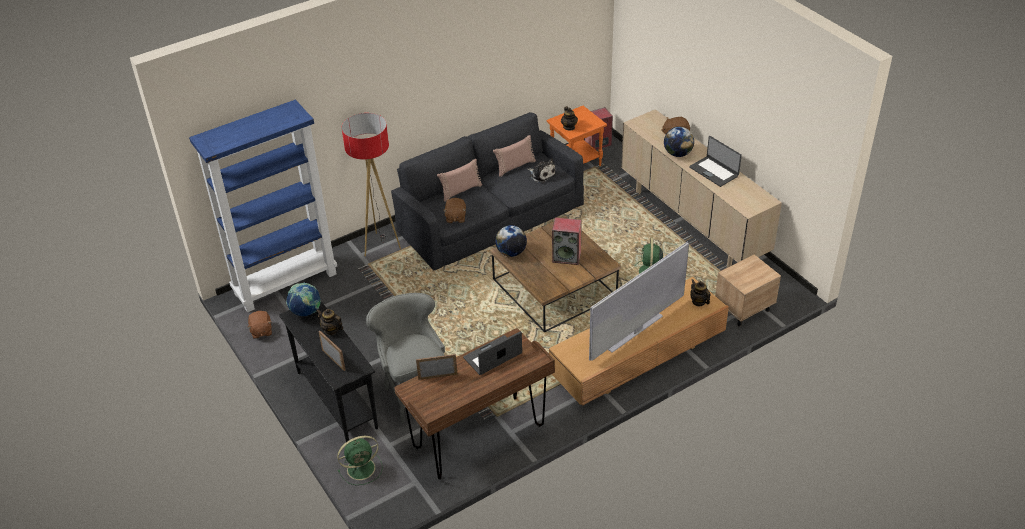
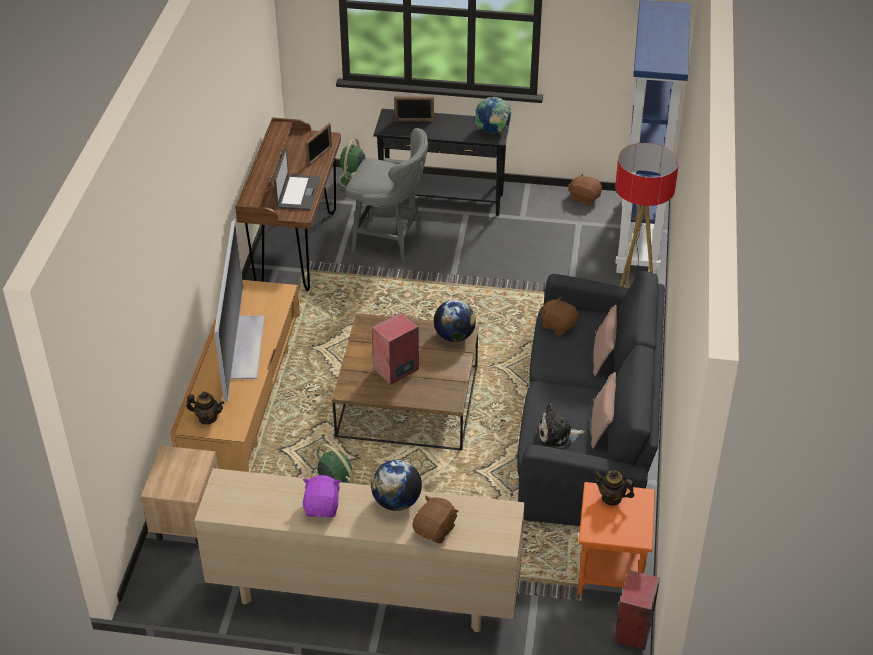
camera: 130 degrees right, 0 degrees up
(331, 330) = (451, 134): teapot -> none
(714, 171) = (322, 507): laptop -> purple plush toy

